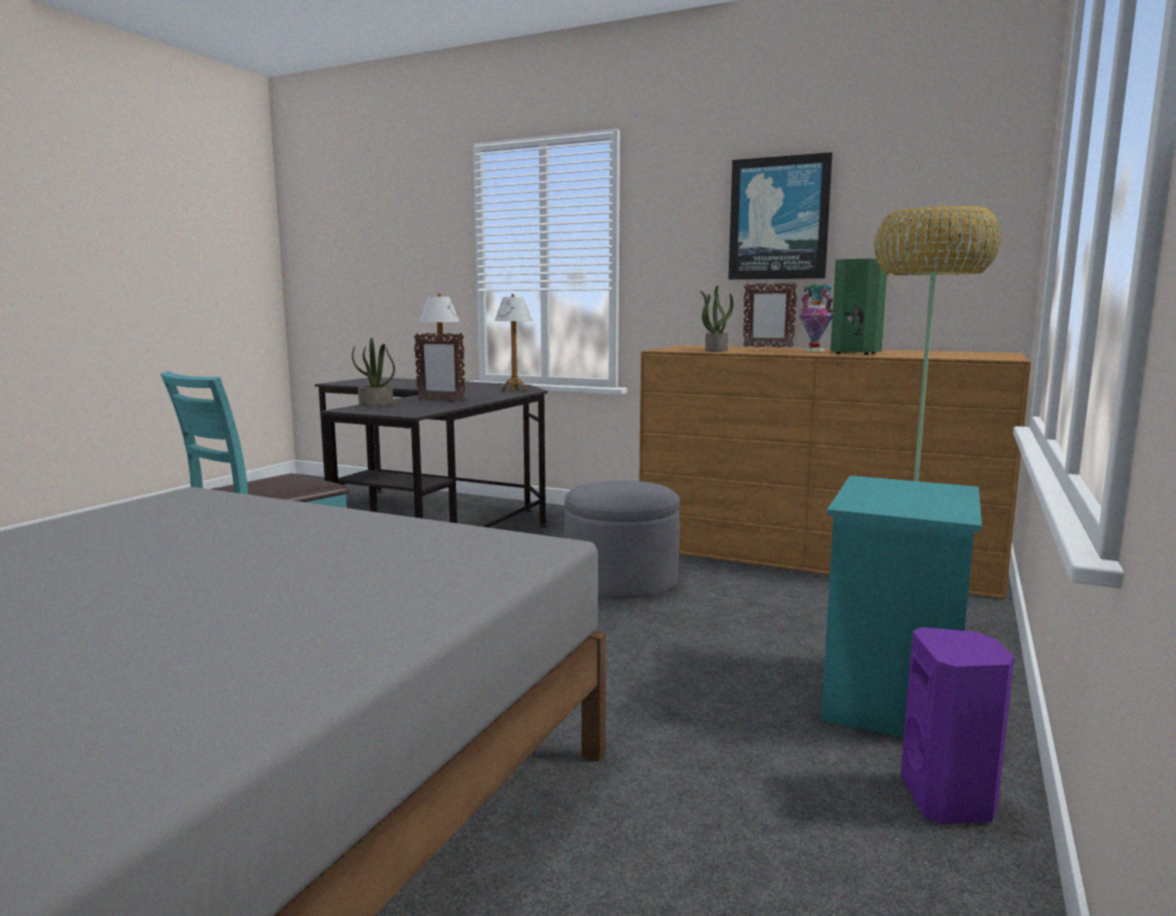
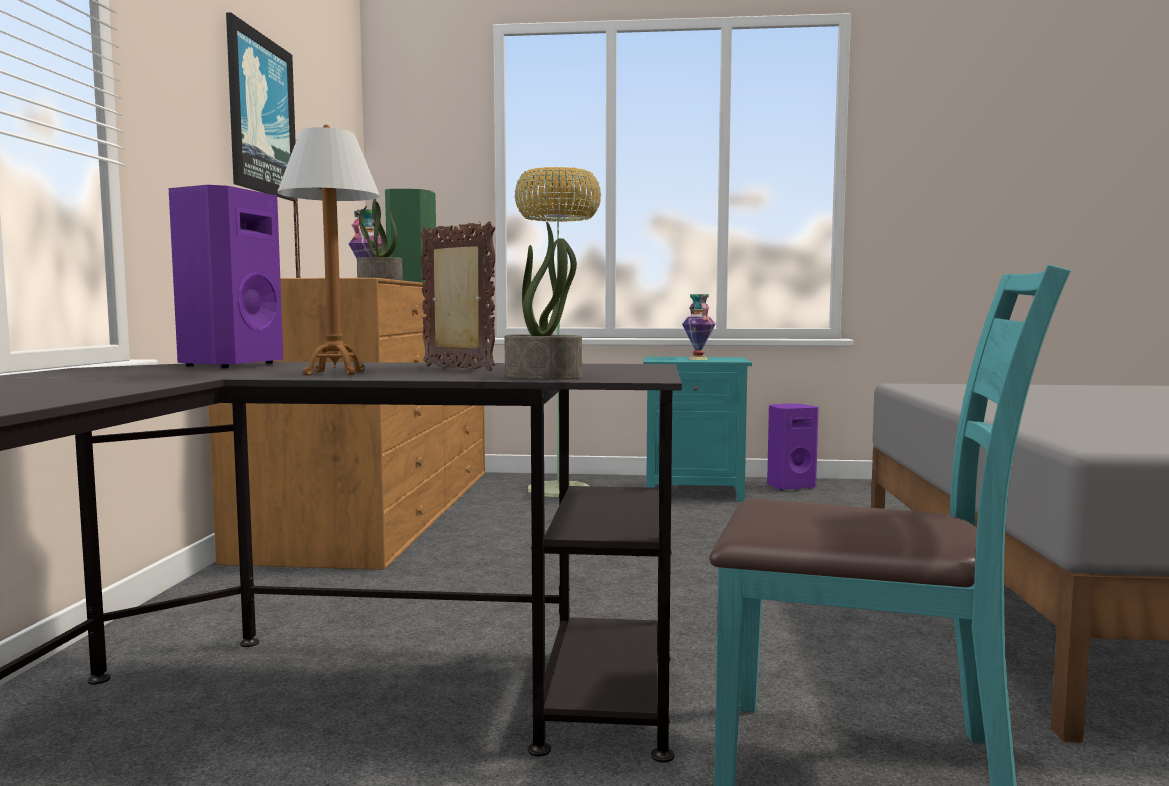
camera: 110 degrees left, 5 degrees down
(441, 401) = (457, 368): picture frame -> picture frame turned 45 degrees counterclockwise
(515, 390) = (228, 365): table lamp -> purple speaker
(621, 579) = (520, 565): grey ottoman -> none
(895, 496) = (697, 359): none -> vase

